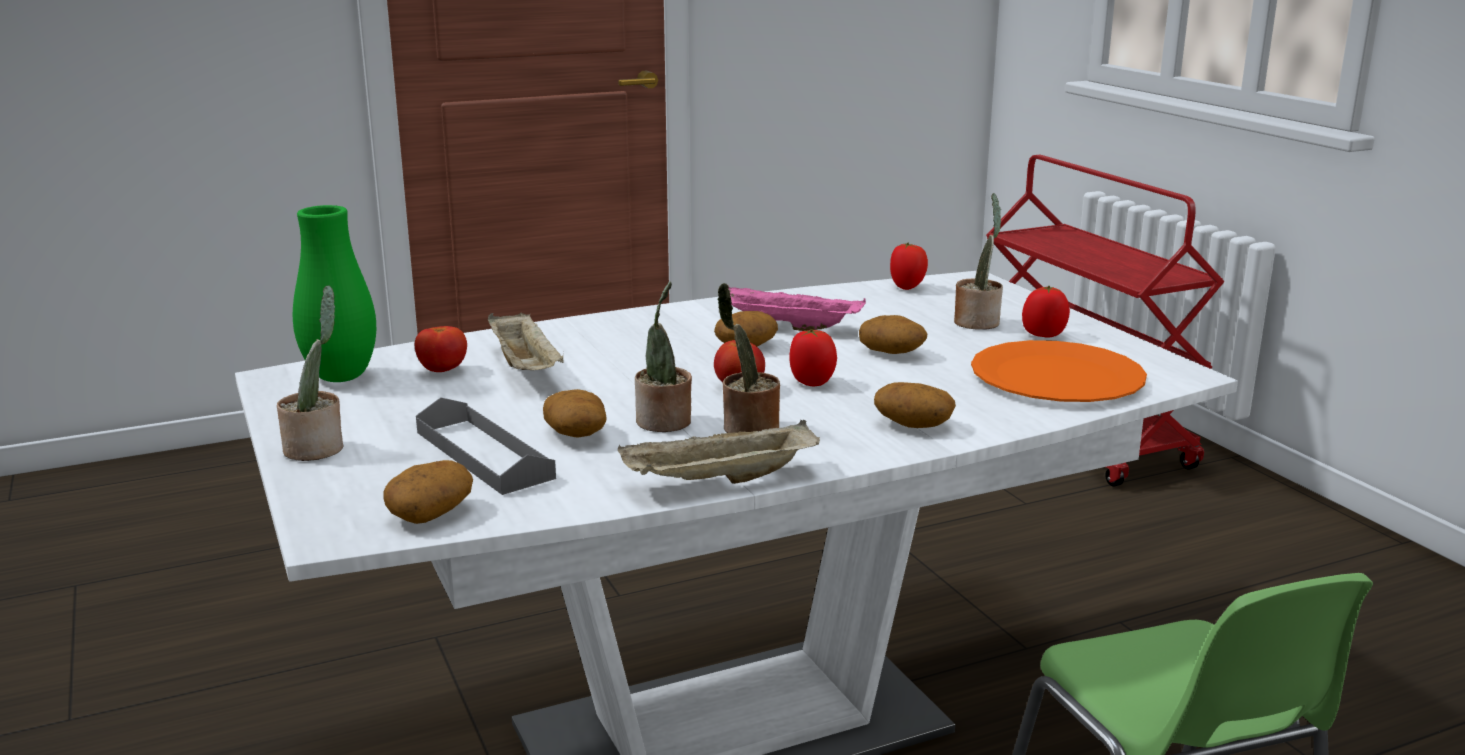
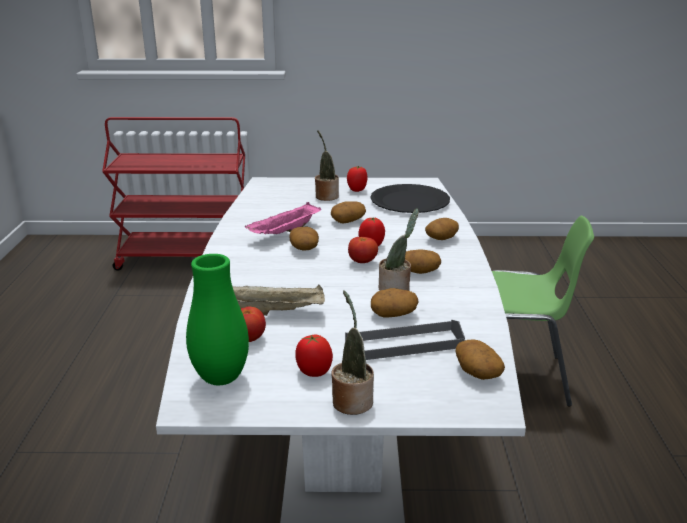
camera: 65 degrees left, 5 degrees up
(719, 481) = (479, 291): beige tray -> none
(747, 428) = (419, 271): potted plant -> potato
(907, 287) = (258, 196): tomato -> tomato (313, 372)
(1056, 377) = (409, 201): orange plate -> black plate

